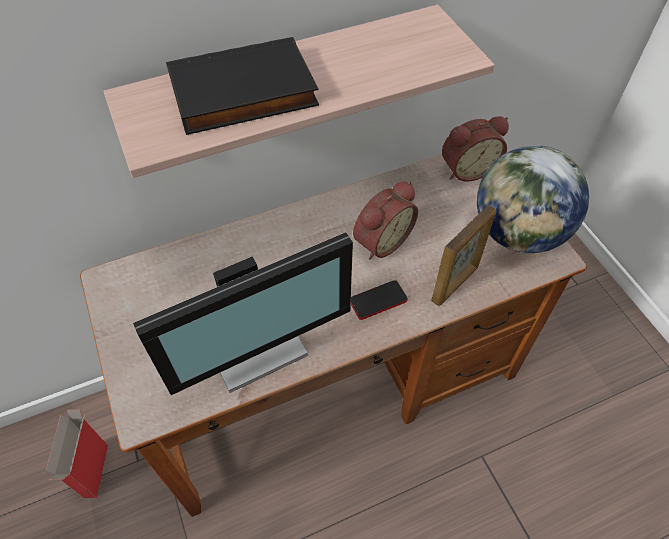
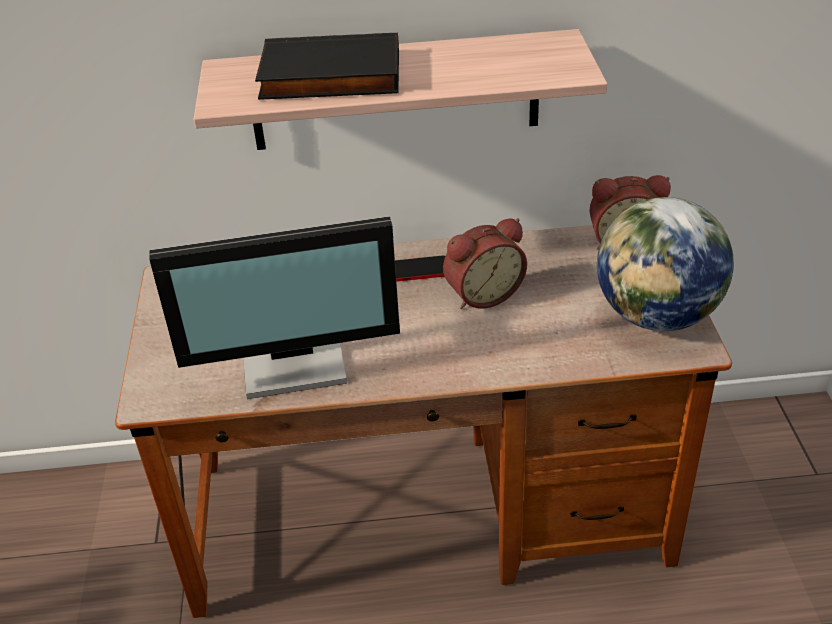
camera: 20 degrees right, 15 degrees down
(96, 472) = (104, 542): cardboard box -> none
(378, 300) = (451, 349): phone -> phone (419, 270)
(455, 283) = (552, 350): picture frame -> none

